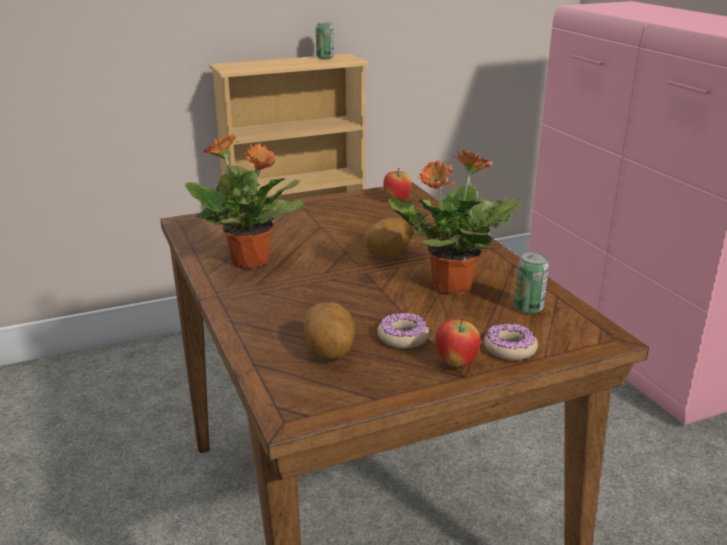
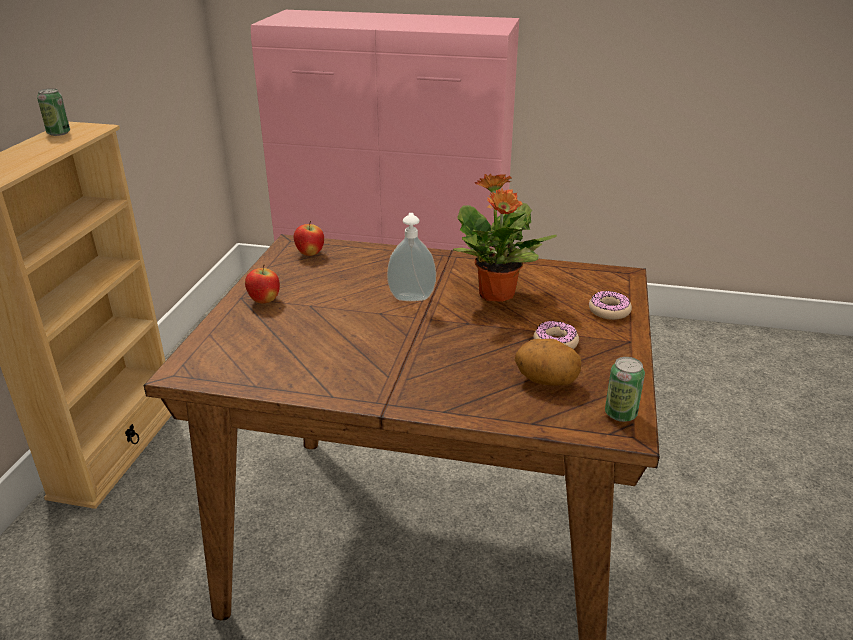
camera: 55 degrees left, 5 degrees up
(251, 262) = (337, 364): potted plant -> none
(389, 254) = (412, 297): potato -> soap dispenser
(456, 363) = (611, 337): apple -> apple (264, 301)
(528, 308) = (561, 282): can -> can (620, 414)

